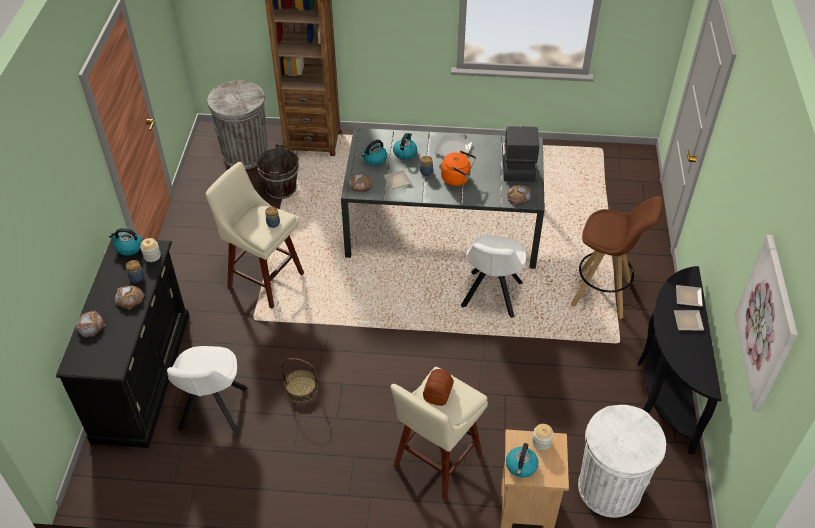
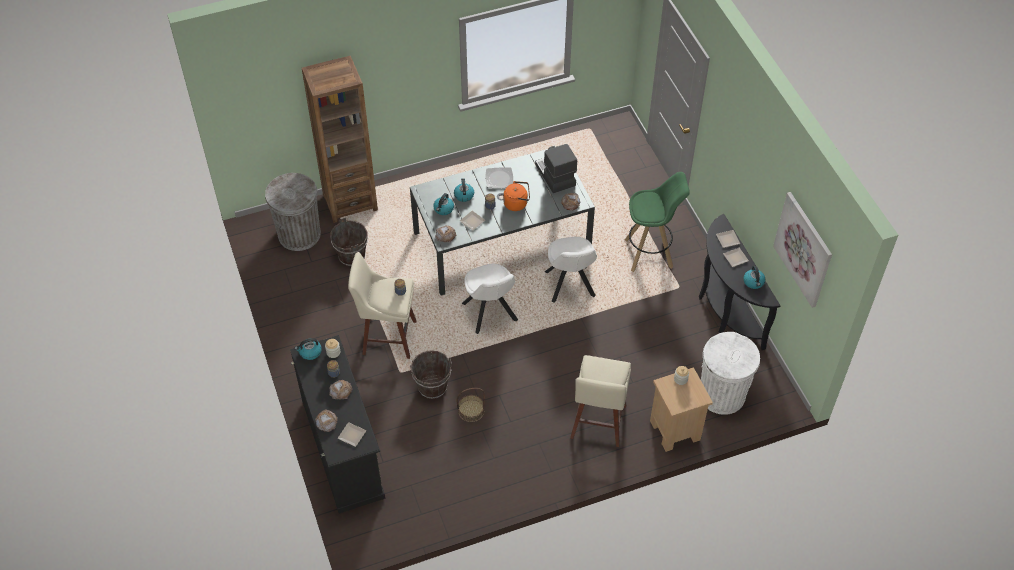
camera: 25 degrees left, 5 degrees up
(107, 351) = (353, 435): none -> plate
(213, 410) = (415, 452): white chair -> white chair (490, 313)
(277, 347) = (432, 387): none -> brown bucket
(438, 392) = (597, 372): bread -> none
(521, 466) = (676, 400): kettle -> kettle (753, 282)
(603, 294) = (650, 253): brown stool -> green stool

